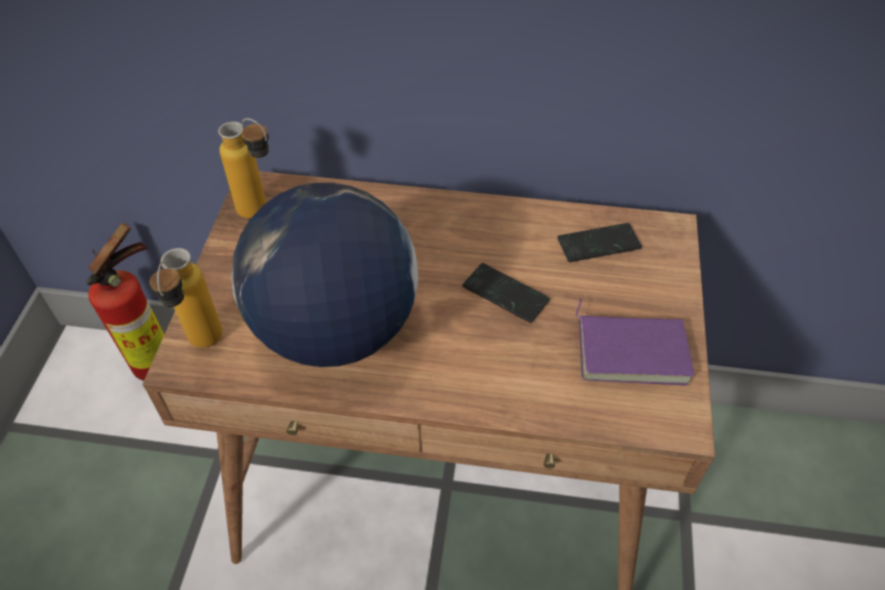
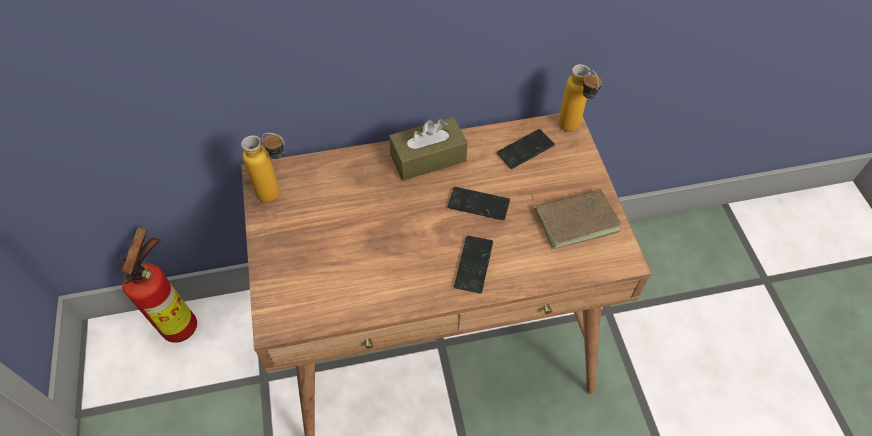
camera: 20 degrees left, 5 degrees up
(202, 347) = (285, 308): bottle -> bottle (572, 131)
(335, 330) = (374, 266): globe -> none
(464, 367) = (473, 265): none -> phone
(465, 220) = (428, 158): none -> brown tissue box
(632, 350) = (575, 218): purple book -> brown book

